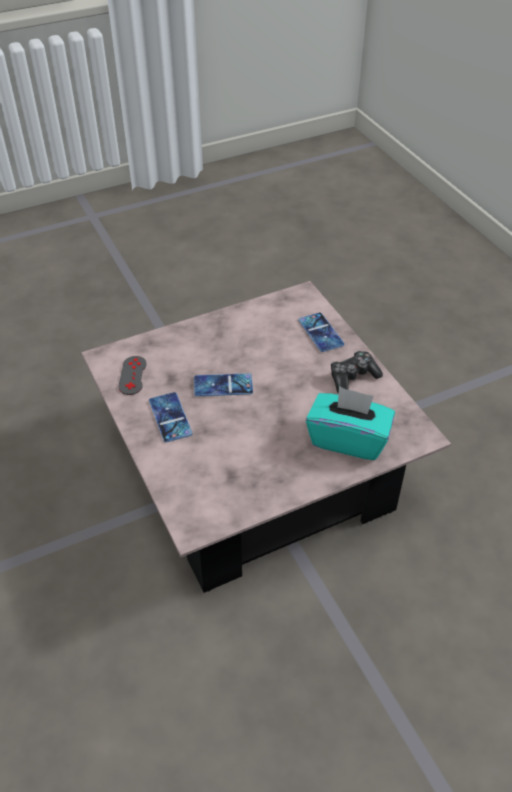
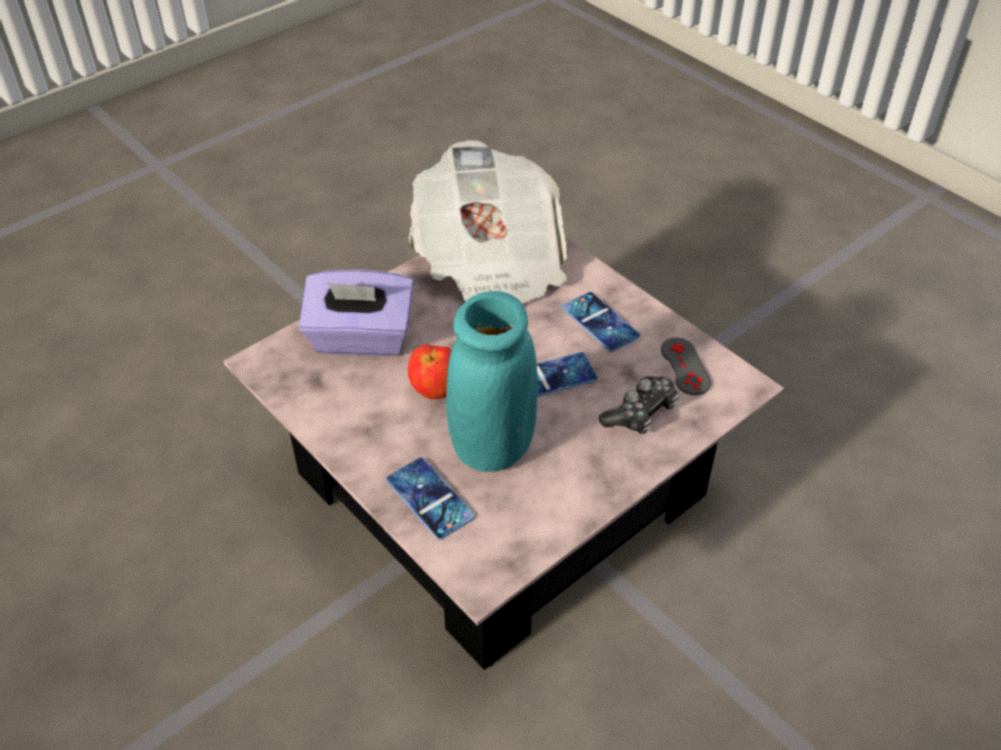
camera: 165 degrees right, 0 degrees up
(232, 483) = (489, 266): none -> newspaper
(276, 351) = (493, 446): none -> turquoise vase
(303, 391) = (435, 391): none -> apple
(348, 439) = (361, 339): turquoise tissue box -> purple tissue box
(353, 377) = (365, 426): game controller -> game controller (640, 413)

